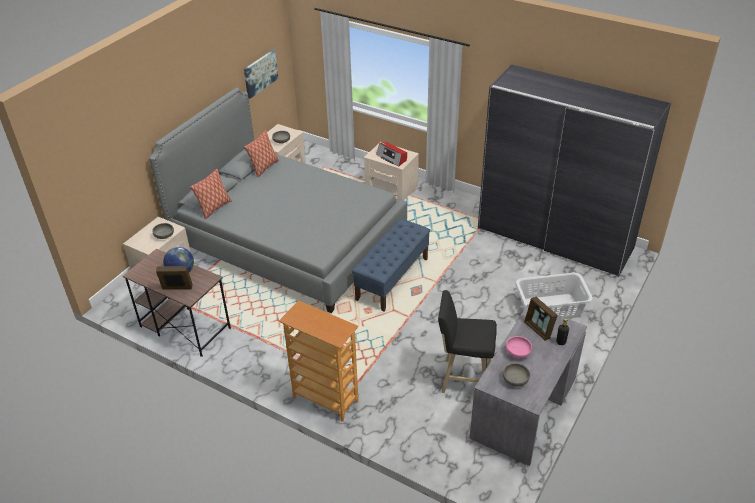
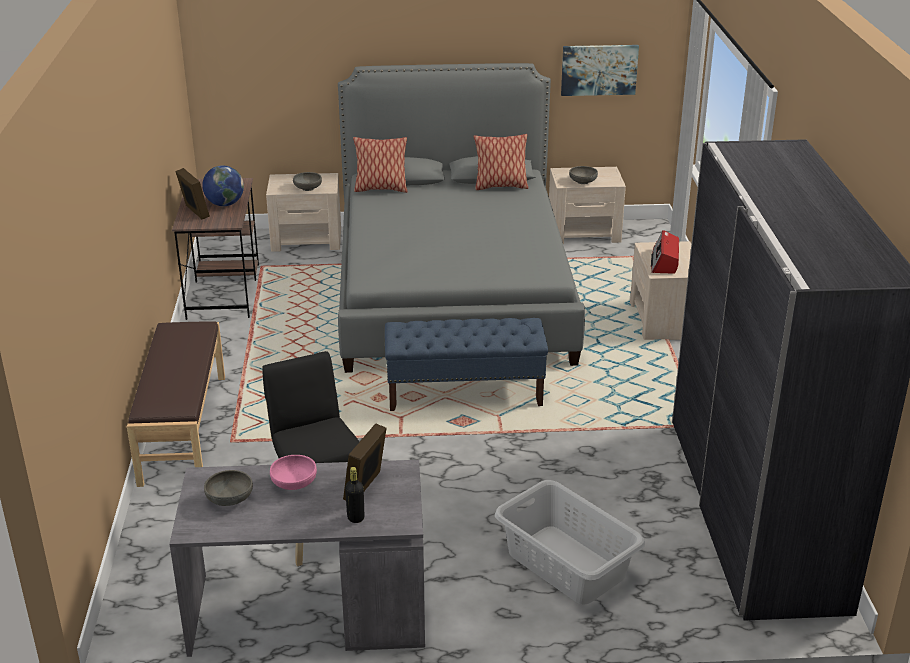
camera: 55 degrees right, 10 degrees down
(325, 400) = (182, 428): bookcase -> brown bench

